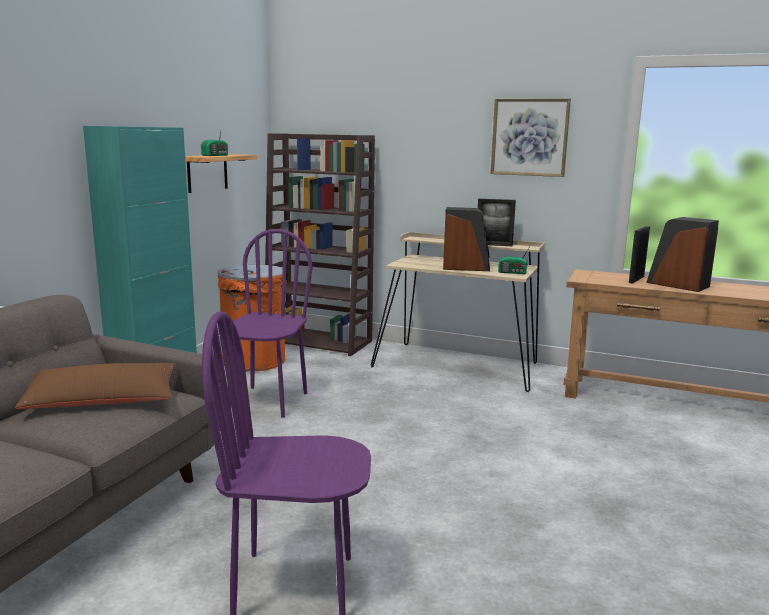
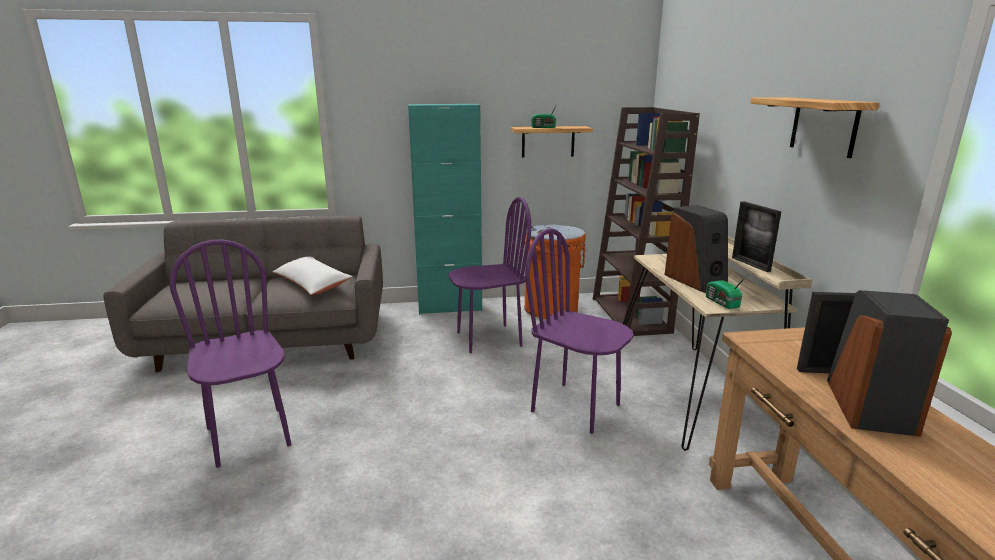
camera: 60 degrees right, 5 degrees up
(102, 400) = (312, 284): brown pillow -> white pillow
(438, 405) = (576, 407): none -> purple chair
(529, 137) = (824, 126): picture -> shelf

